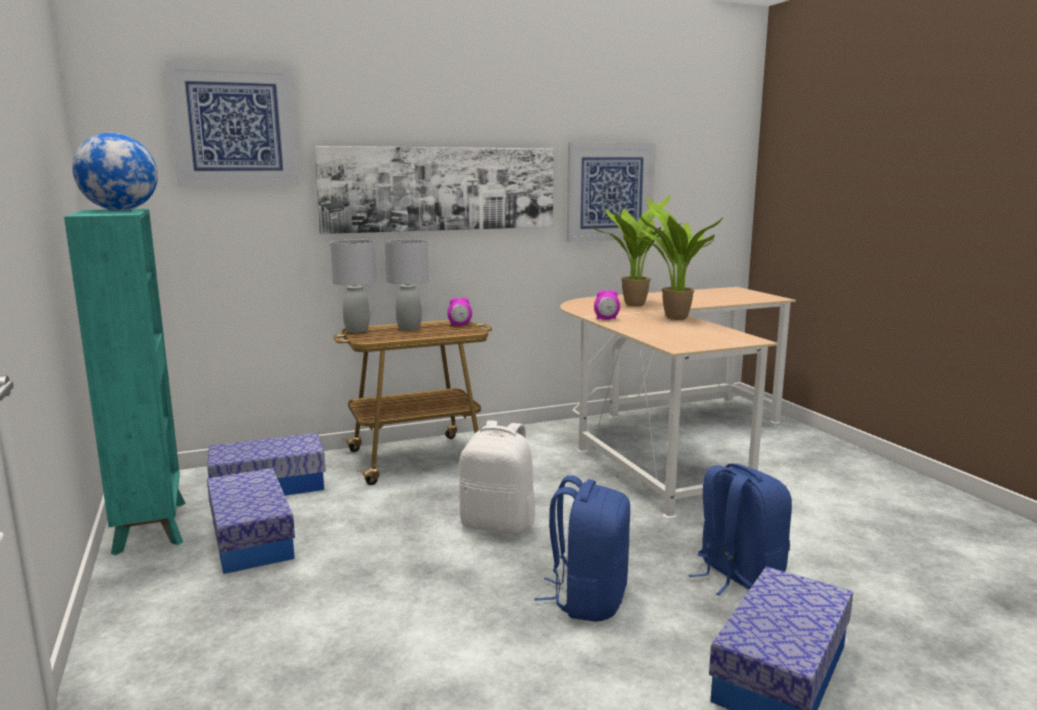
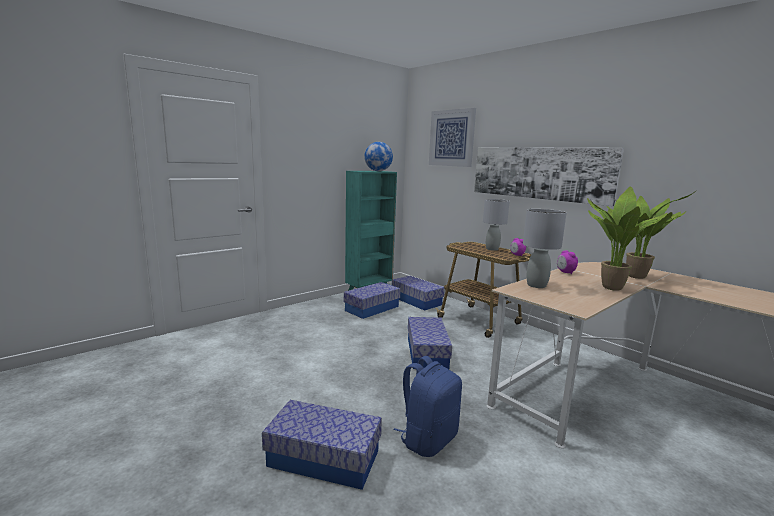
camera: 70 degrees right, 0 degrees up
(357, 330) = (470, 243): grey table lamp -> grey table lamp (537, 285)
(498, 524) = (427, 353): white backpack -> storage box
(588, 599) = (368, 387): blue backpack -> none
(610, 192) = (678, 184): picture -> none

